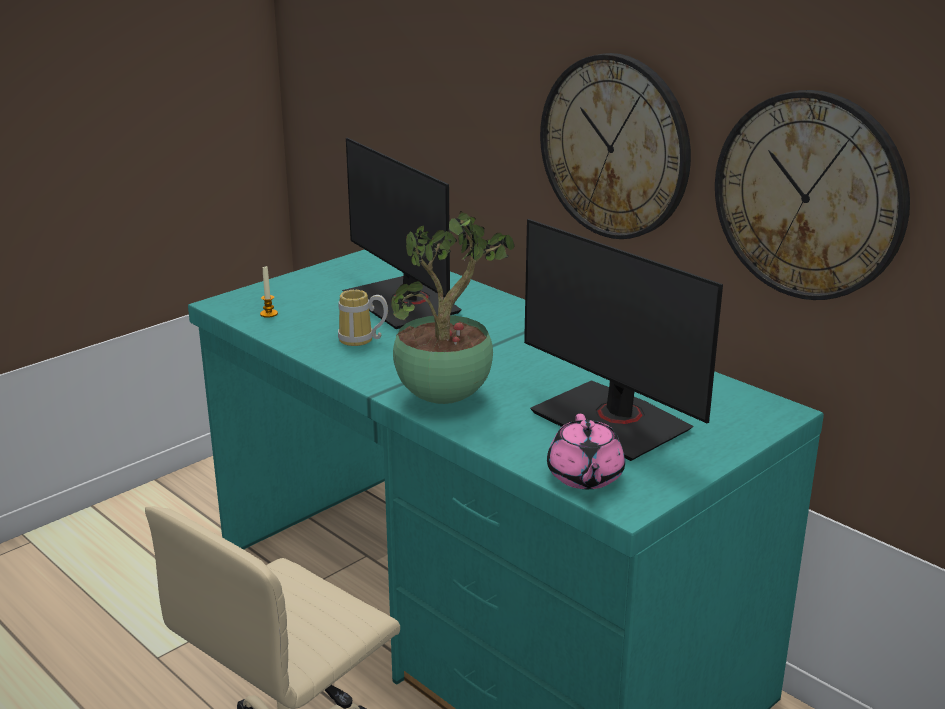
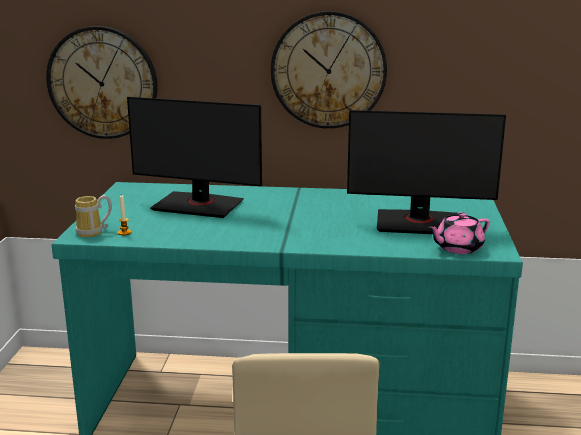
camera: 40 degrees left, 5 degrees down
(360, 341) = (215, 229): mug -> mug (93, 232)
(446, 397) = (322, 239): potted plant -> none
(585, 477) = (457, 248): pink teapot -> pink teapot turned 105 degrees clockwise
(809, 196) = (468, 73): wall clock -> wall clock (102, 83)

